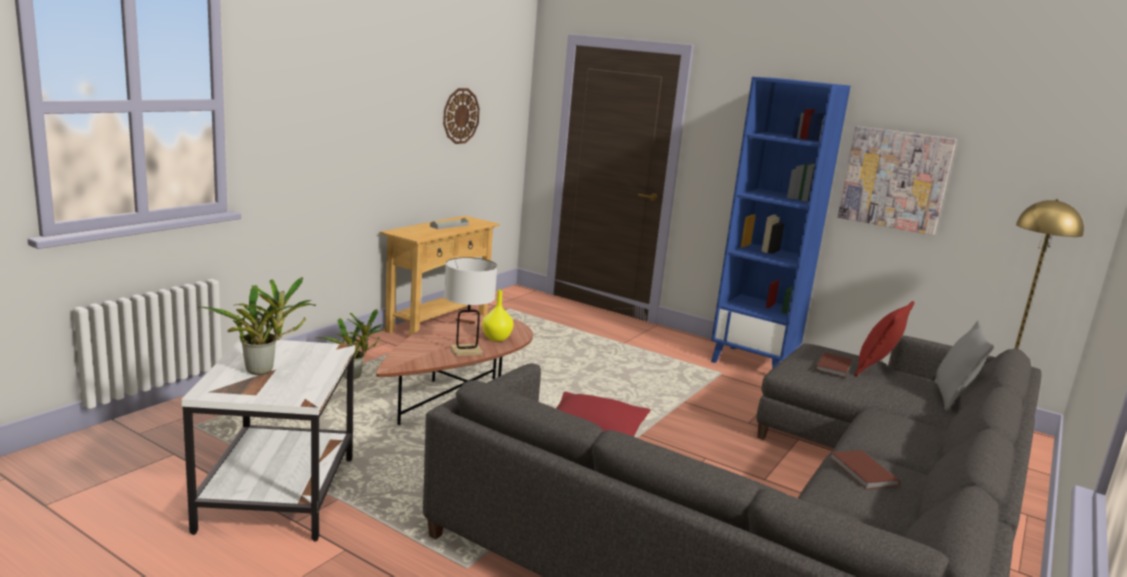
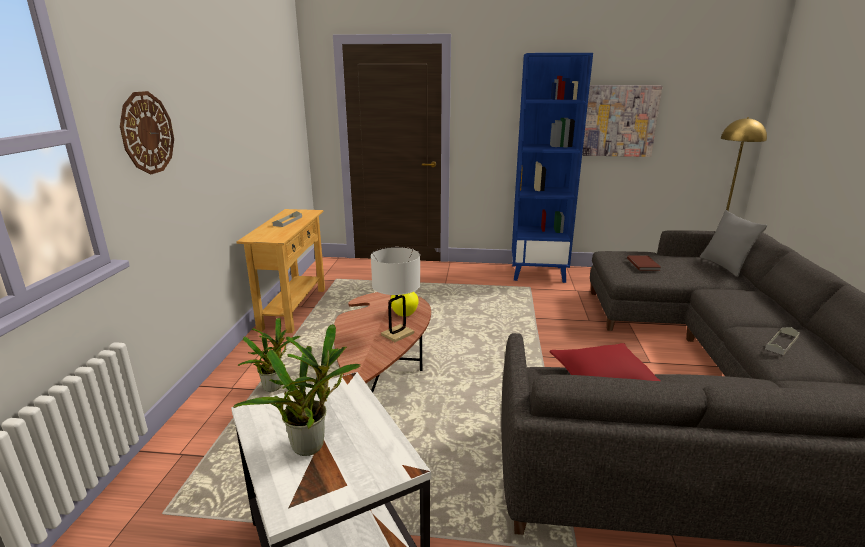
camera: 25 degrees left, 5 degrees up
(460, 116) = (268, 118): wall clock -> wall clock (147, 133)
(862, 472) = (782, 343): brown book -> grey tray
(876, 369) = (663, 259): red pillow -> none

